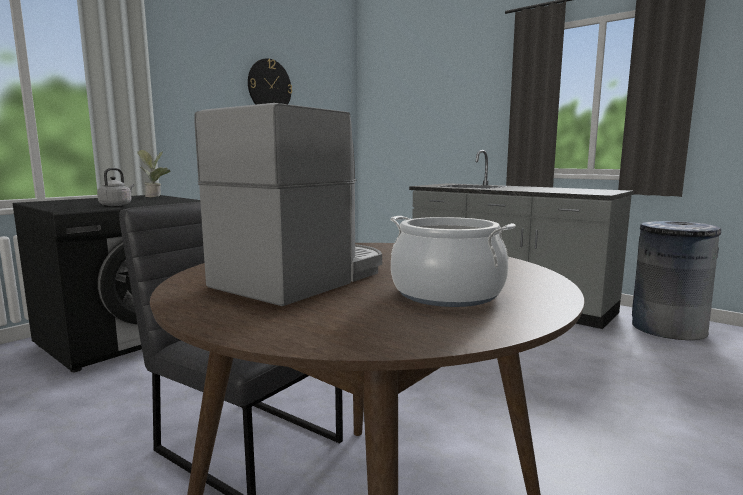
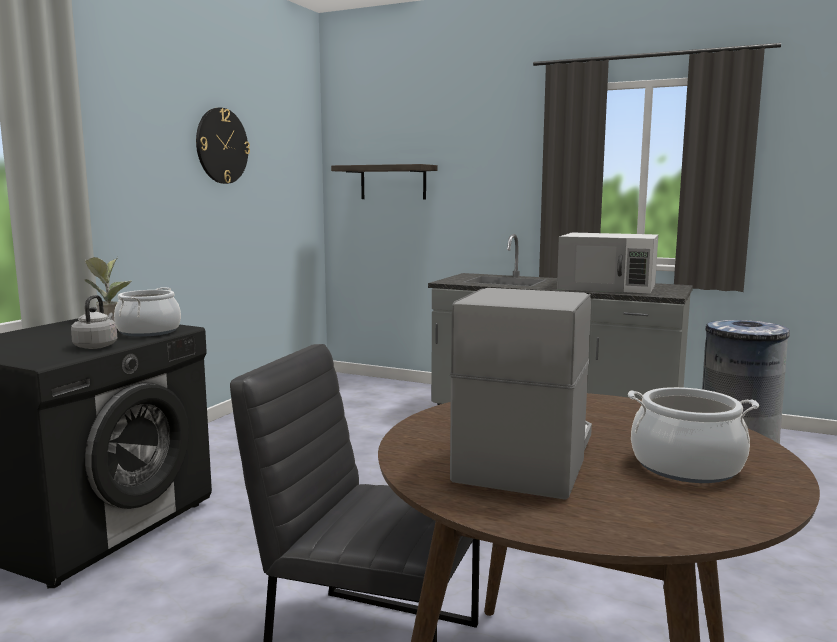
camera: 15 degrees left, 0 degrees up
(166, 201) = (148, 331): none -> cooking pot
(403, 117) = (393, 182): none -> shelf
(552, 189) = (608, 286): none -> white microwave

